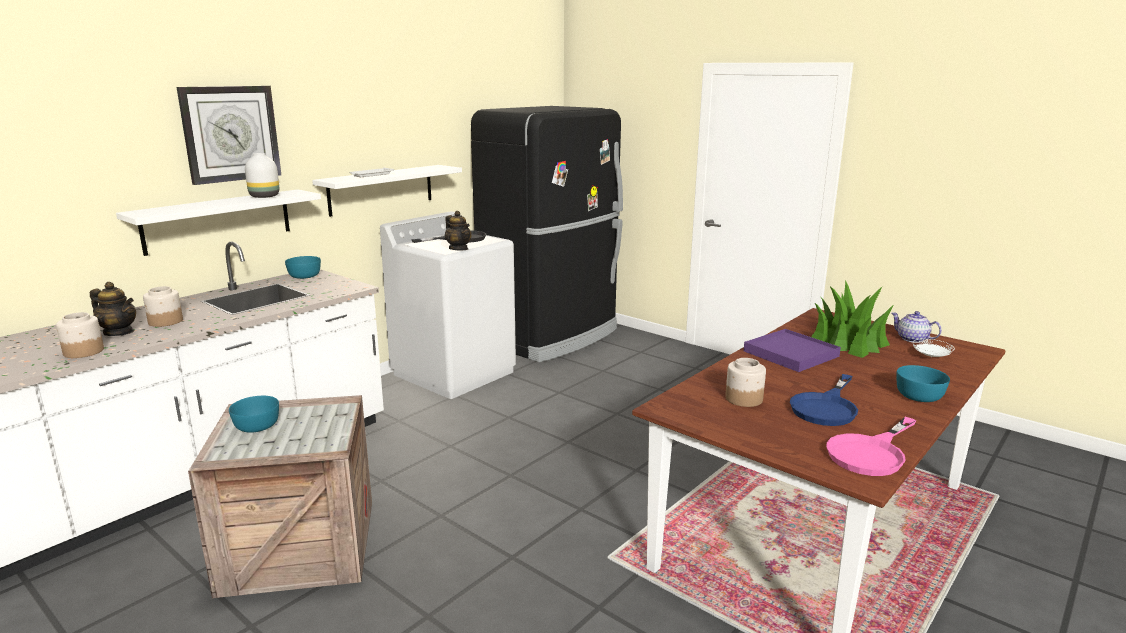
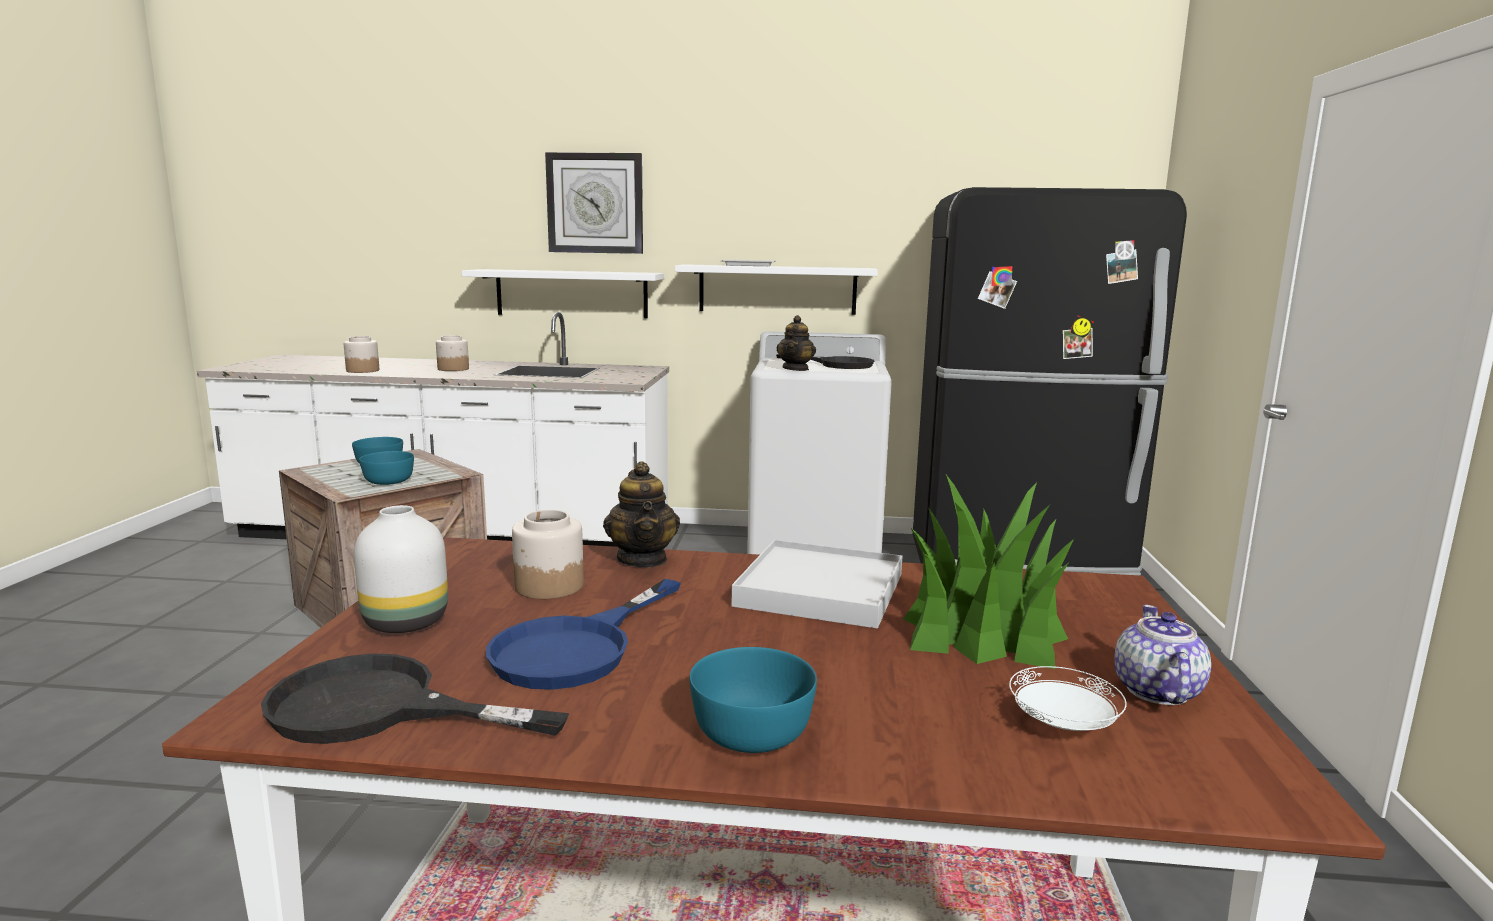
camera: 55 degrees right, 5 degrees down
(119, 332) = (414, 368): teapot -> teapot (643, 559)
(264, 196) = (607, 272): white vase -> white vase (407, 621)
(304, 276) = (635, 368): turquoise bowl -> turquoise bowl (388, 481)
(791, 354) = (819, 590): purple tray -> white tray
(826, 407) = (577, 647): blue frying pan -> blue frying pan turned 60 degrees counterclockwise
(871, 453) = (379, 709): pink frying pan -> black frying pan

